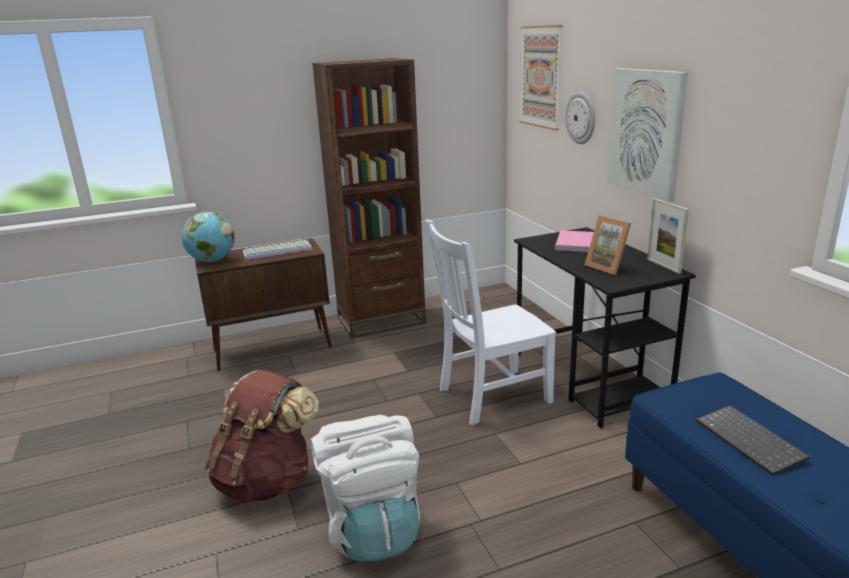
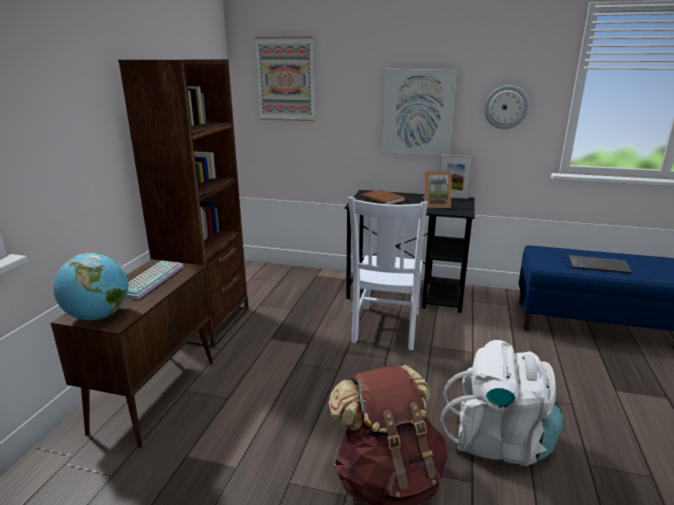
camera: 55 degrees left, 0 degrees up
(577, 243) = (383, 198): pink book -> brown book
(581, 118) = (343, 108): wall clock -> wall clock (506, 107)

